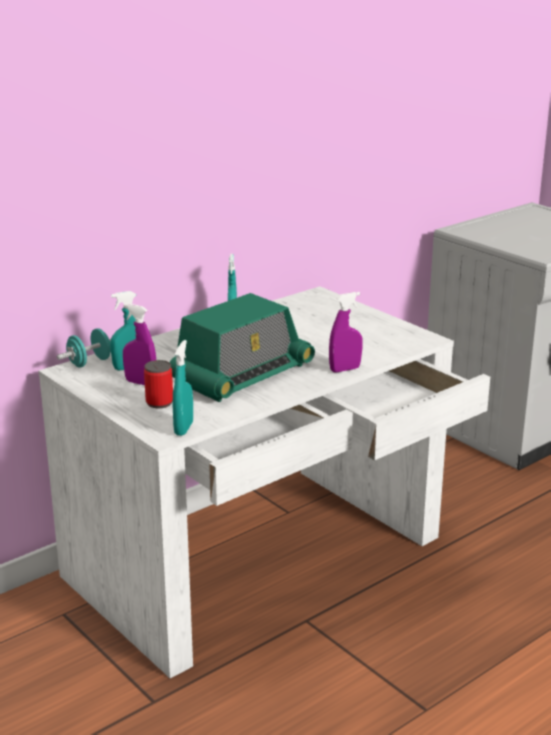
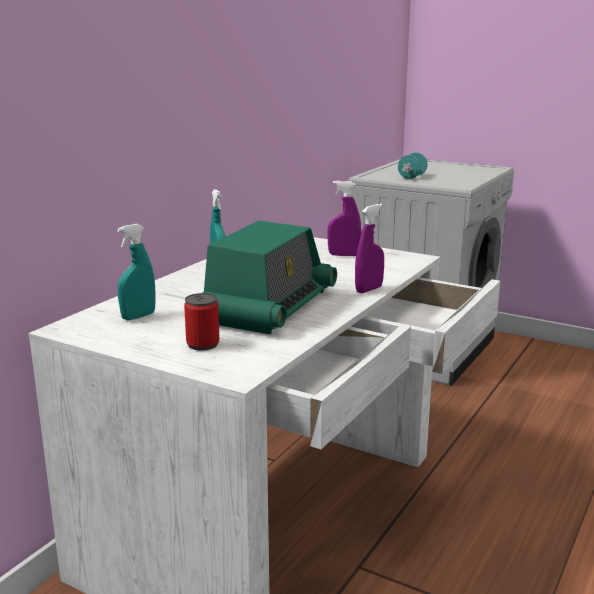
camera: 20 degrees left, 5 degrees down
(89, 362) = (87, 317): turquoise dumbbell -> turquoise dumbbell (412, 177)
(140, 383) = (164, 329): purple spray bottle -> purple spray bottle (343, 255)
(183, 428) = (254, 365): turquoise spray bottle -> none

